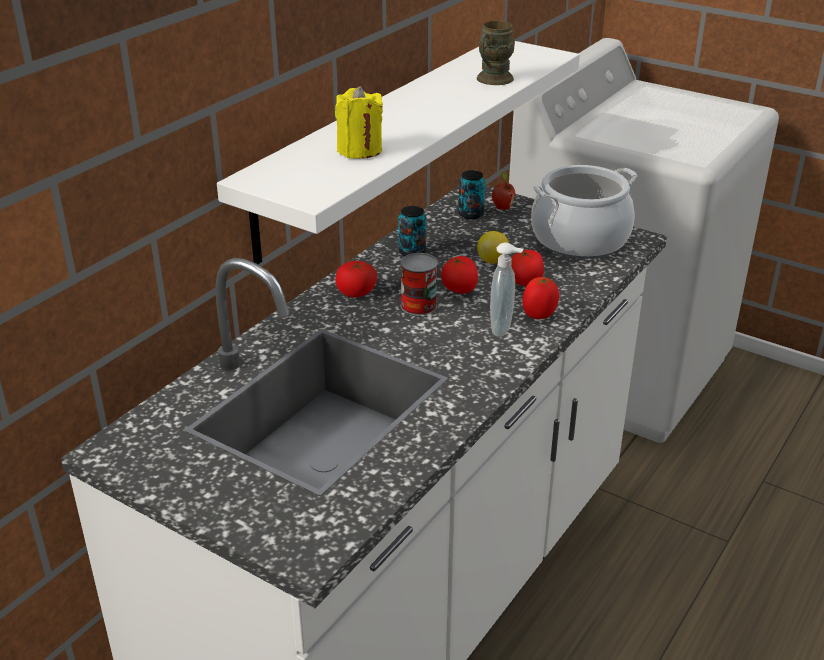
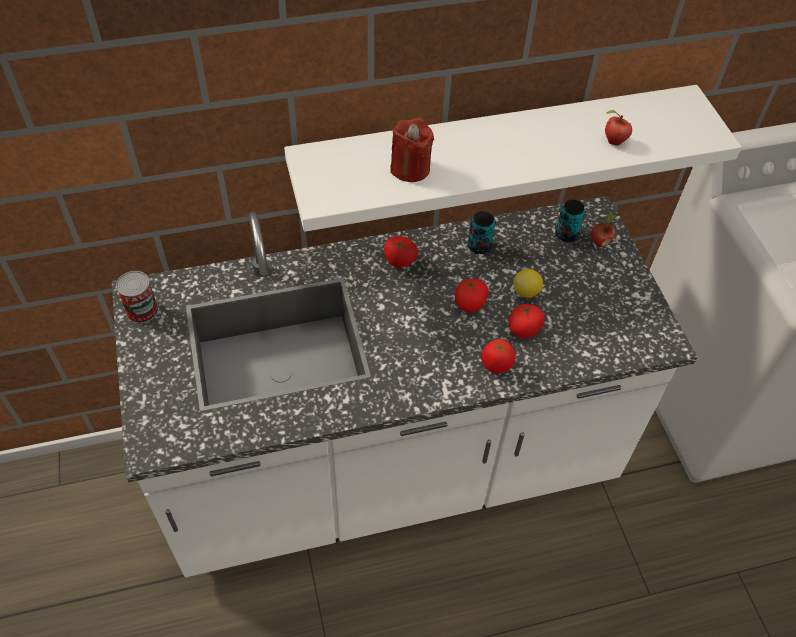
camera: 40 degrees right, 20 degrees up
(359, 150) = (410, 168): yellow candle -> red candle
(418, 305) = (425, 300): can -> can (142, 310)
(491, 81) = (613, 142): brown mug -> apple
(503, 328) = (456, 361): soap dispenser -> none
(579, 239) = (618, 314): cooking pot -> none

